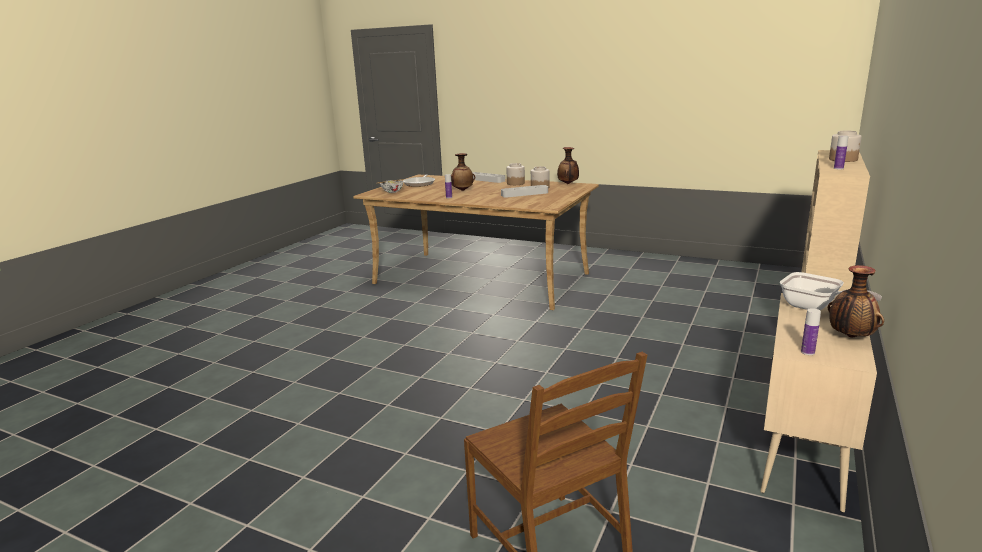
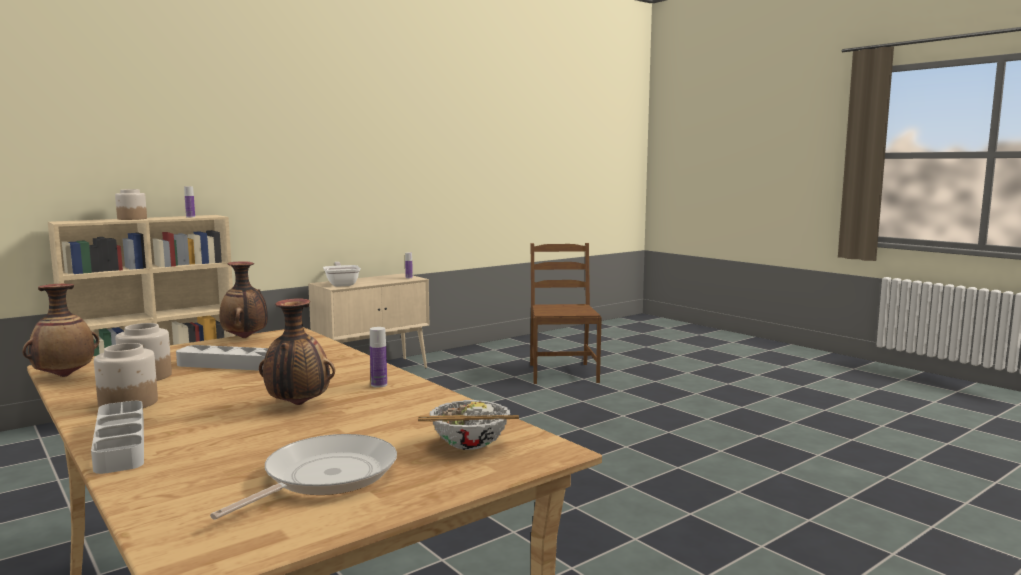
camera: 155 degrees left, 10 degrees down
(850, 337) = (371, 278): vase -> vase (245, 338)

